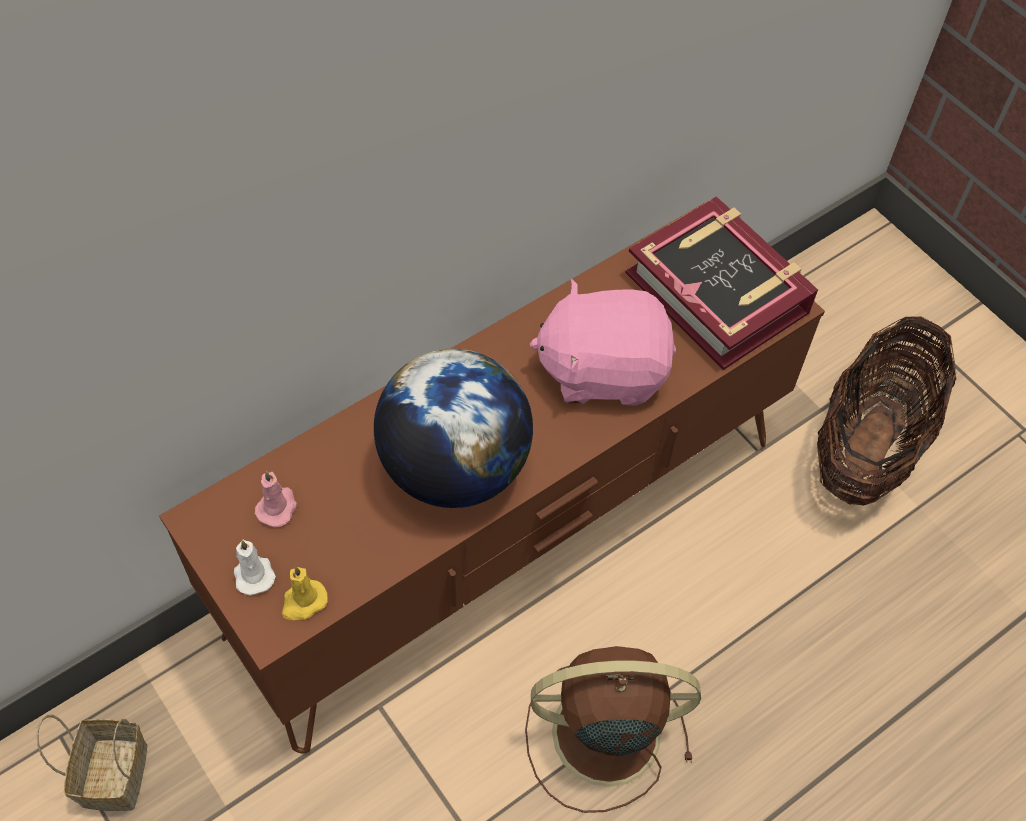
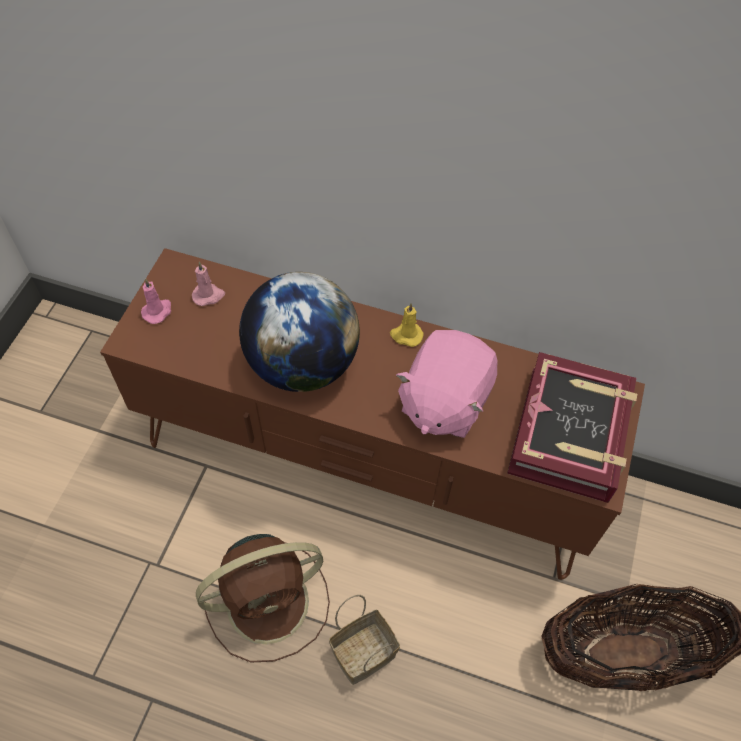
camera: 55 degrees right, 0 degrees up
(113, 772) = (86, 366): basket -> basket (365, 651)
(253, 573) = (158, 311): white candle -> pink candle
(303, 602) = (156, 345): yellow candle -> yellow candle (406, 335)
(601, 733) = (271, 601): brown fan -> brown fan turned 105 degrees clockwise
(603, 370) = (443, 401): pink plush toy -> pink plush toy turned 120 degrees counterclockwise

